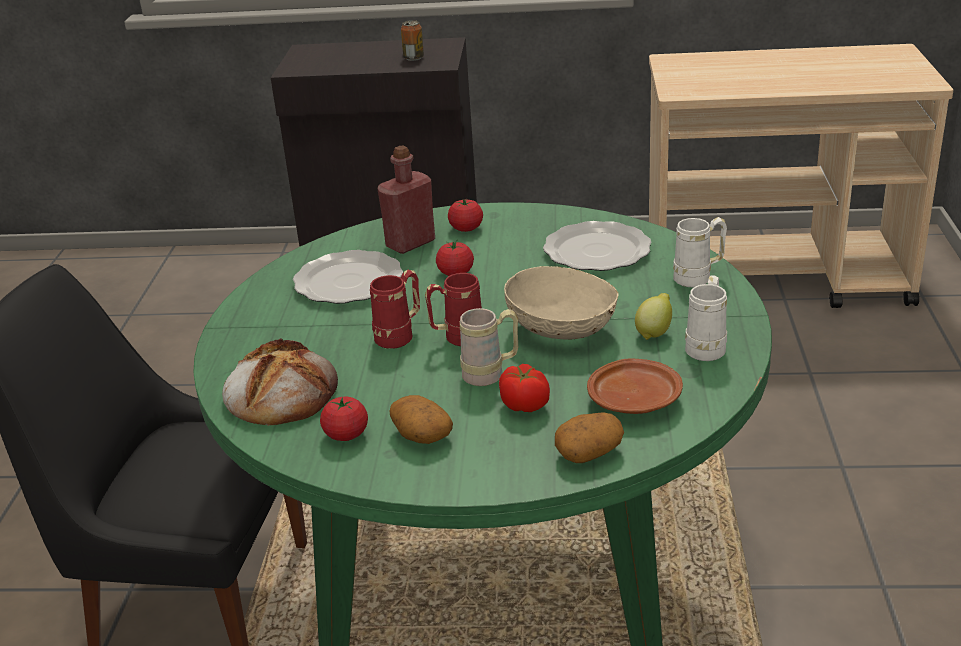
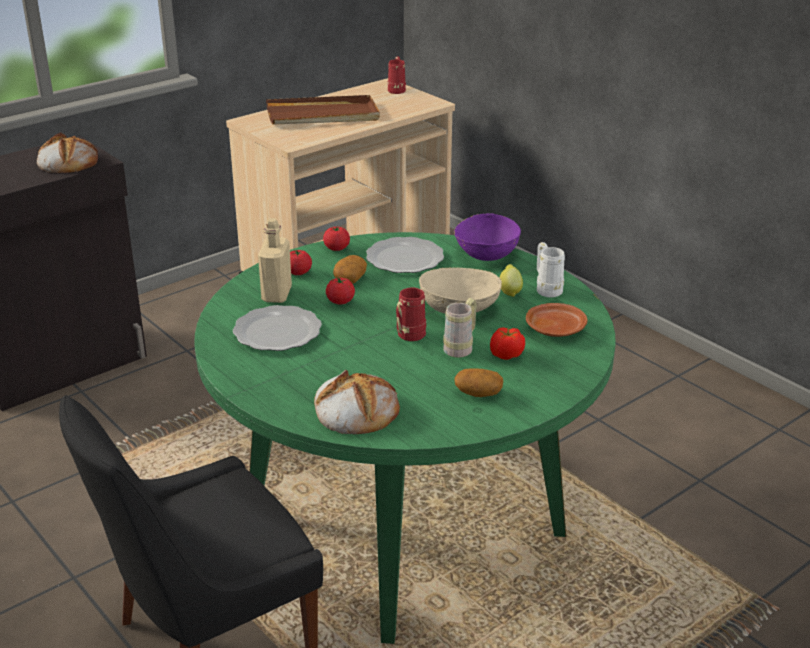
camera: 45 degrees left, 0 degrees up
(346, 434) = (436, 412): tomato -> tomato (336, 248)
(400, 336) = (371, 349): red mug -> red mug (397, 89)
(410, 243) = (276, 294): red bottle -> beige bottle
(413, 58) = (67, 161): can -> bread
(589, 452) = (574, 362): potato -> potato (350, 279)
(699, 278) = (486, 254): white mug -> purple bowl
(762, 70) = (323, 115): none -> brown tray

